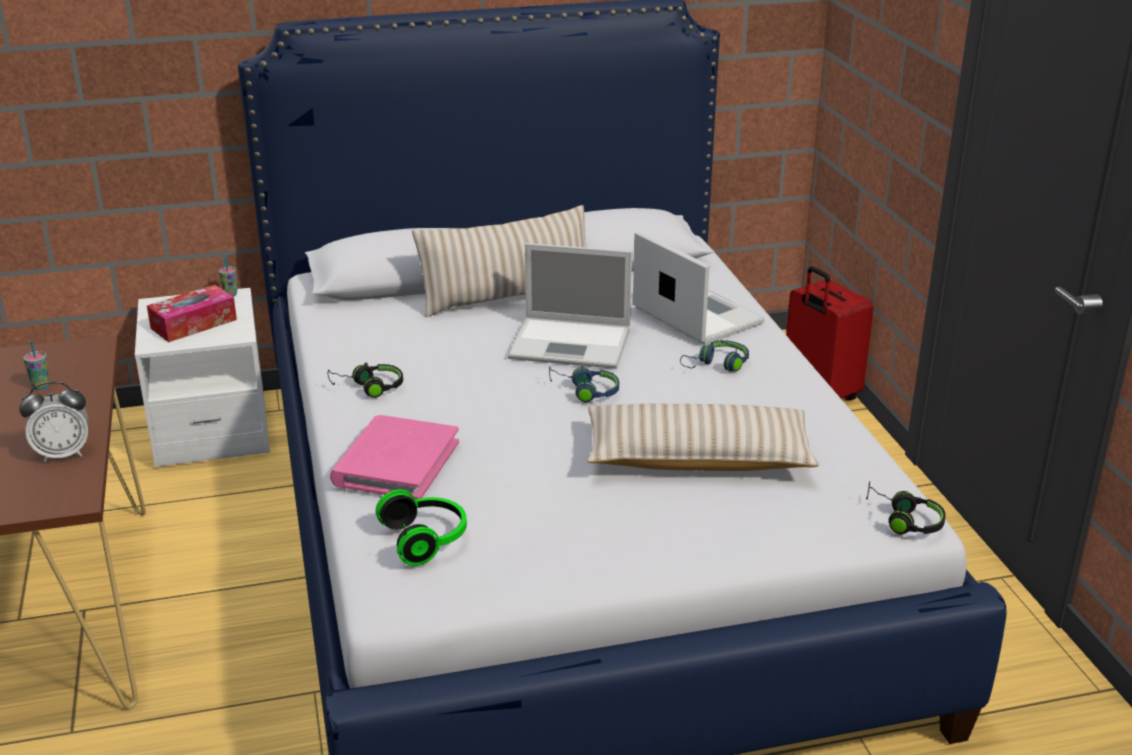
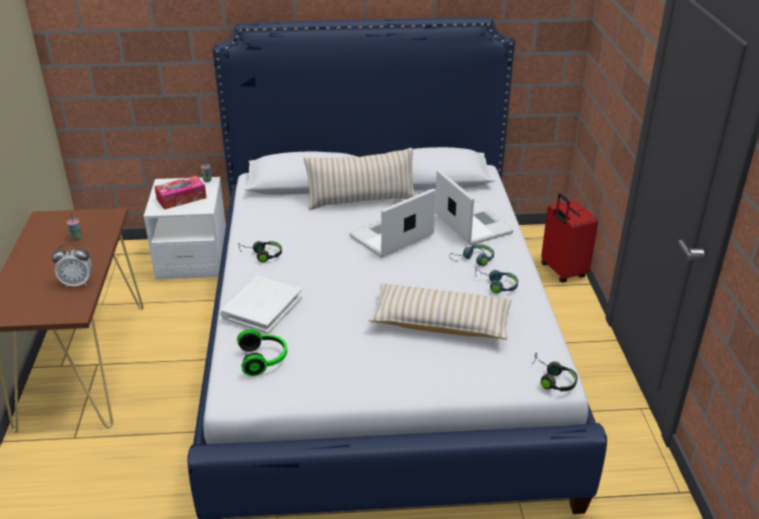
camera: 10 degrees right, 5 degrees up
(396, 463) = (262, 307): pink book -> white book
(573, 343) = (390, 236): laptop -> laptop turned 120 degrees clockwise
(584, 391) = (387, 270): blue headphones -> blue headphones (496, 285)

